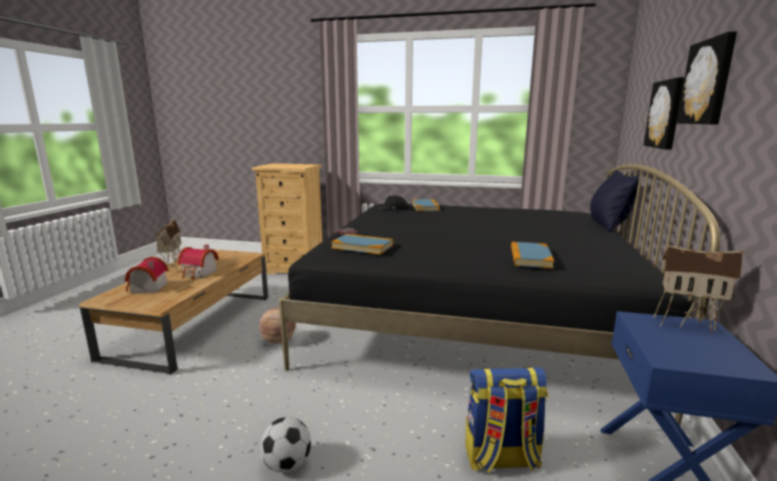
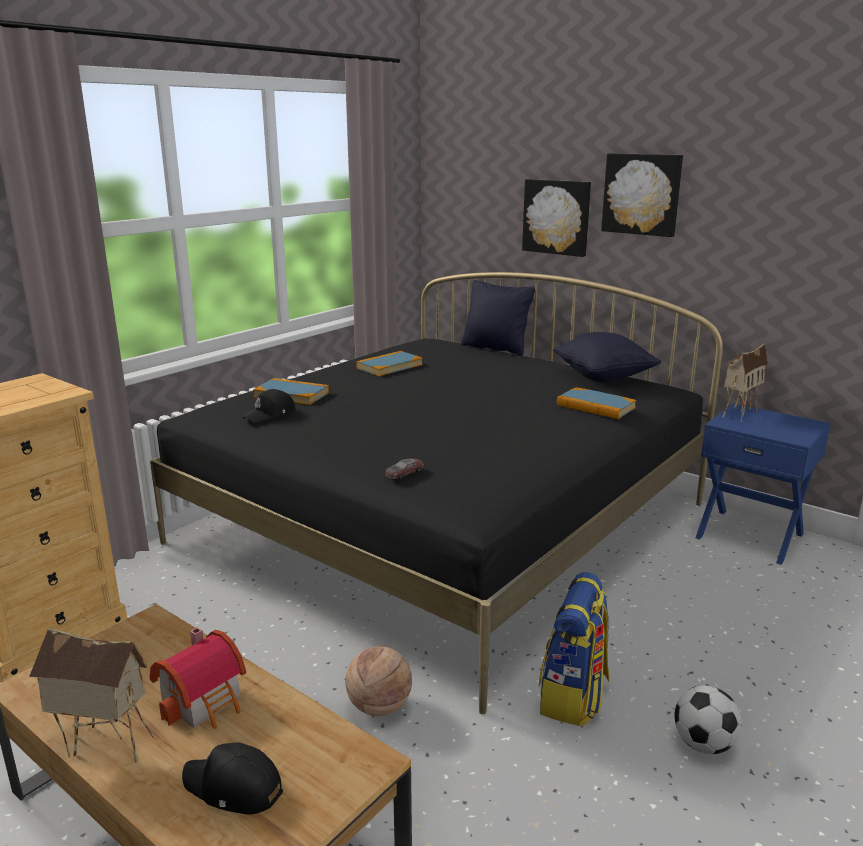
camera: 65 degrees left, 5 degrees up
(146, 288) = (233, 788): toy house -> black cap
(362, 246) = (482, 473): book -> book (389, 366)
(501, 458) = (722, 599): backpack -> backpack (573, 697)
(612, 254) = (603, 377): none -> black pillow

